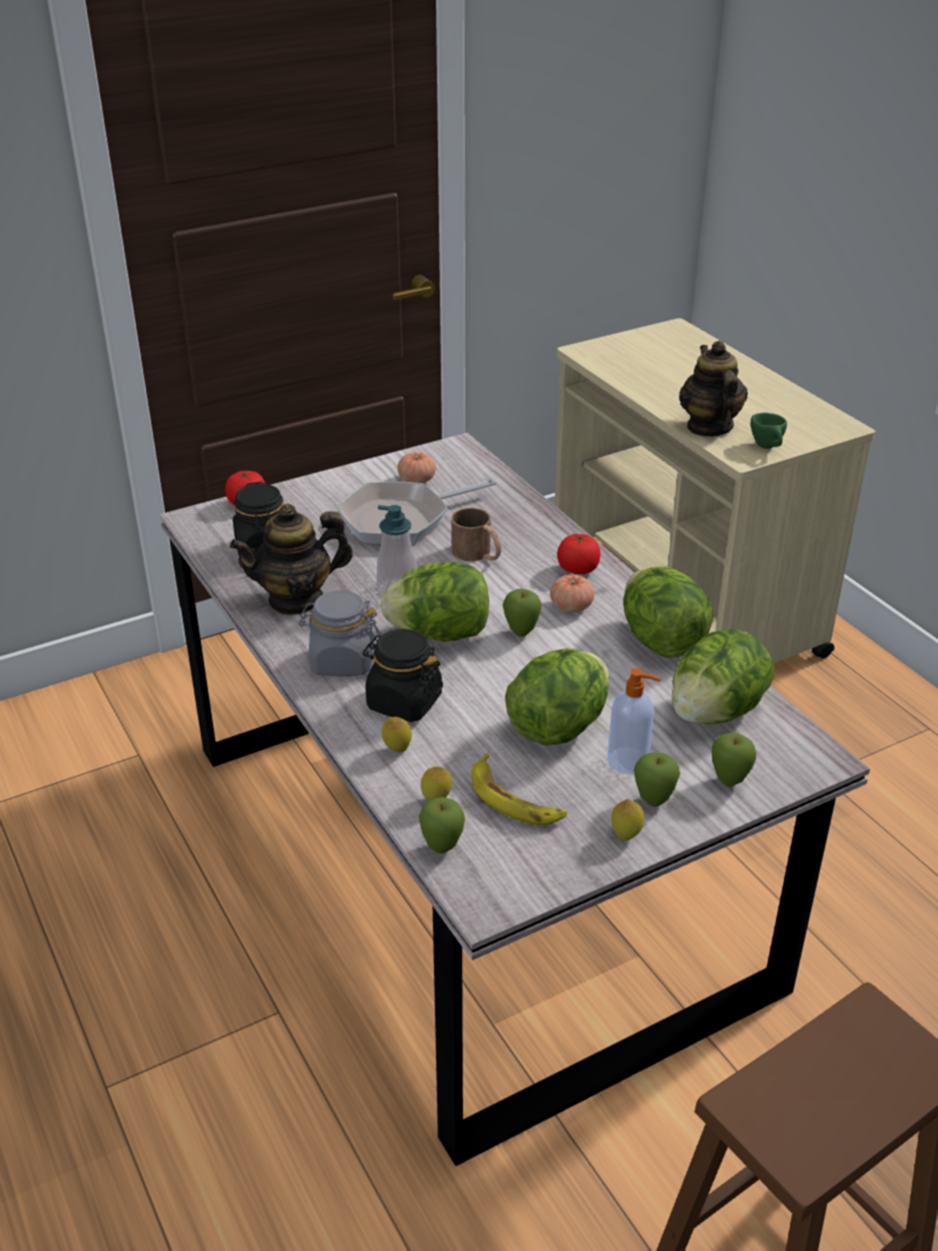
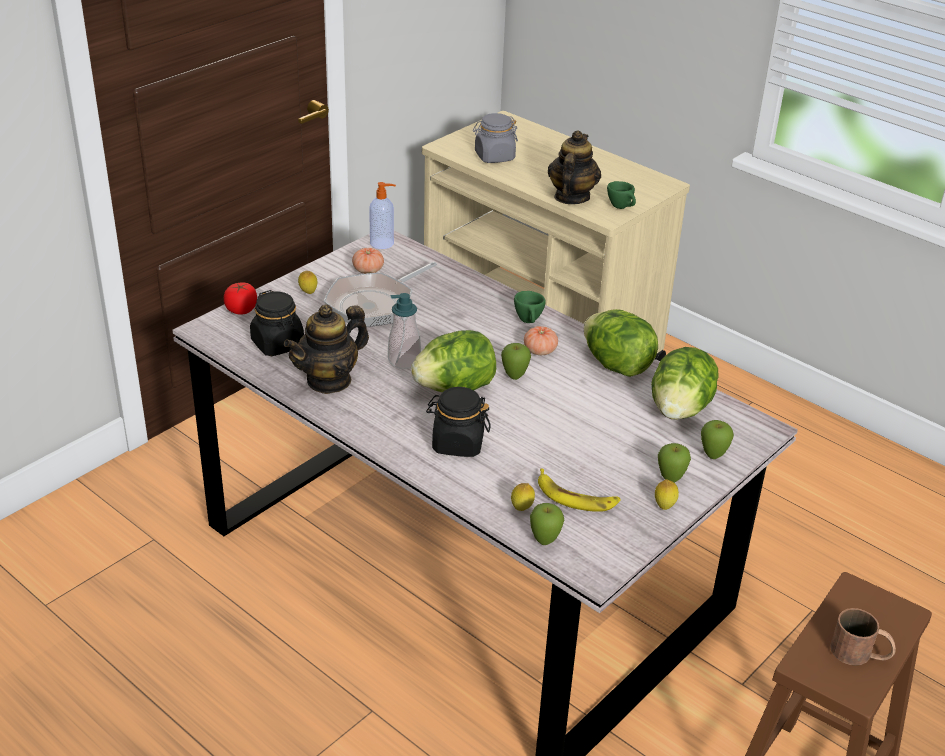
camera: 20 degrees left, 0 degrees up
(342, 661) = (393, 421): grey jar -> grey jar (494, 157)
(397, 750) = (473, 479): lemon -> lemon (308, 293)
(478, 554) = (449, 322): brown mug -> brown mug (860, 653)
(558, 727) = (578, 440): lettuce -> none
(577, 569) = (529, 322): tomato -> green cup
(629, 761) = (640, 455): soap dispenser -> soap dispenser (383, 243)
(709, 427) = (571, 197): teapot -> teapot turned 45 degrees clockwise

